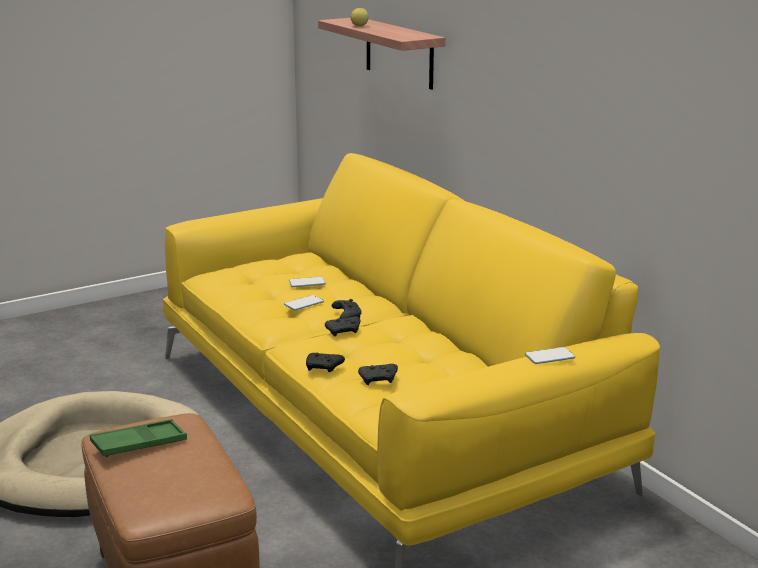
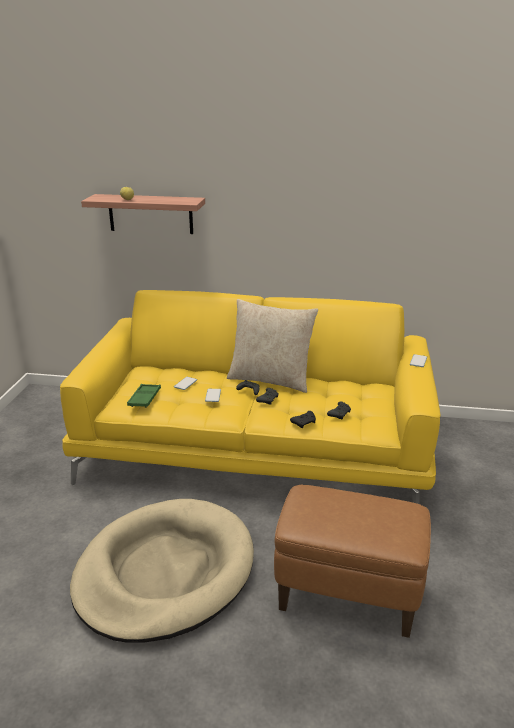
camera: 50 degrees left, 5 degrees up
(139, 444) = (324, 517): green tray -> green tray (144, 398)
(400, 317) = (270, 379): none -> beige pillow

